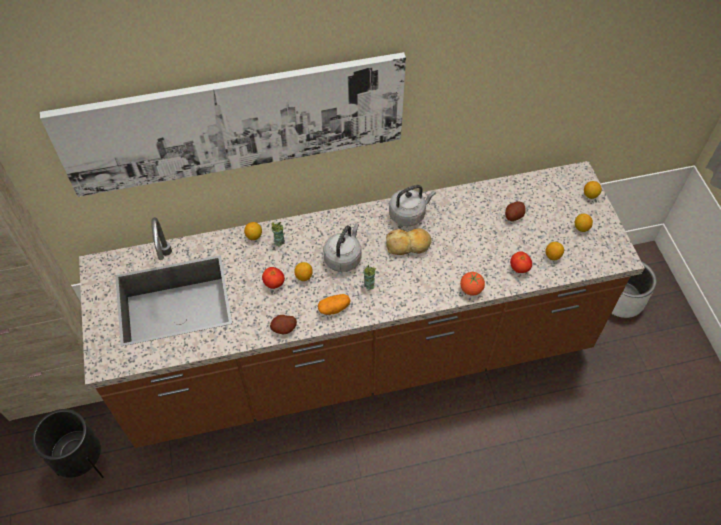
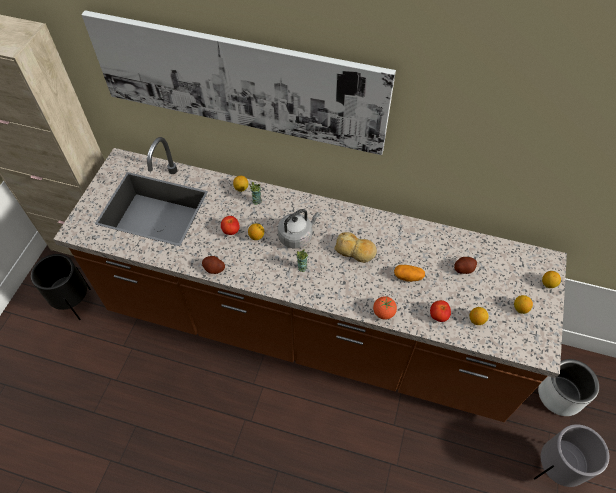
camera: 30 degrees right, 0 degrees up
(334, 308) = (262, 272): potato -> potato (408, 277)
(409, 214) = (373, 226): grey kettle -> none
(652, 367) = (554, 469): none -> grey planter

